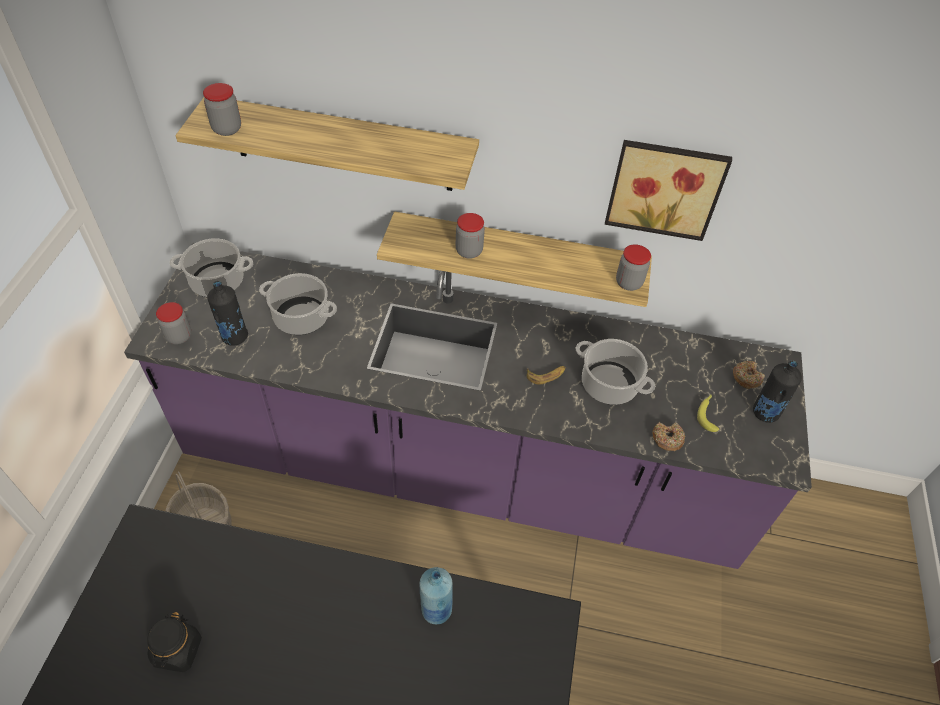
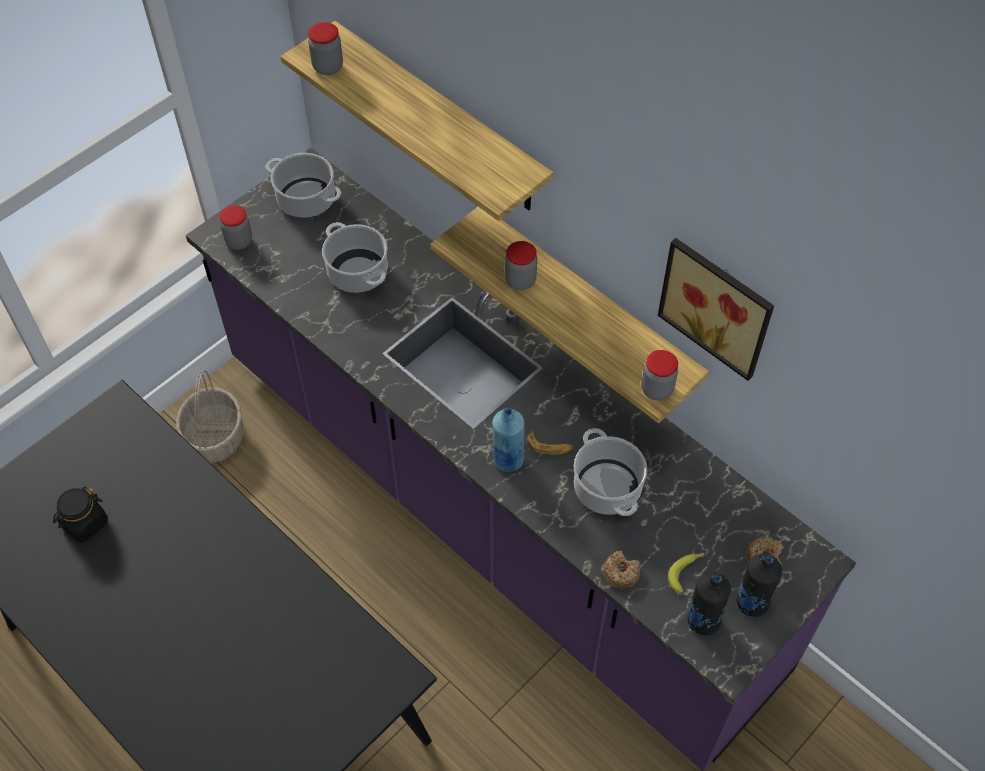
camera: 35 degrees right, 5 degrees up
(234, 336) = (286, 264): black bottle -> black bottle (703, 620)
(436, 610) = (304, 610): blue bottle -> blue bottle (508, 460)

